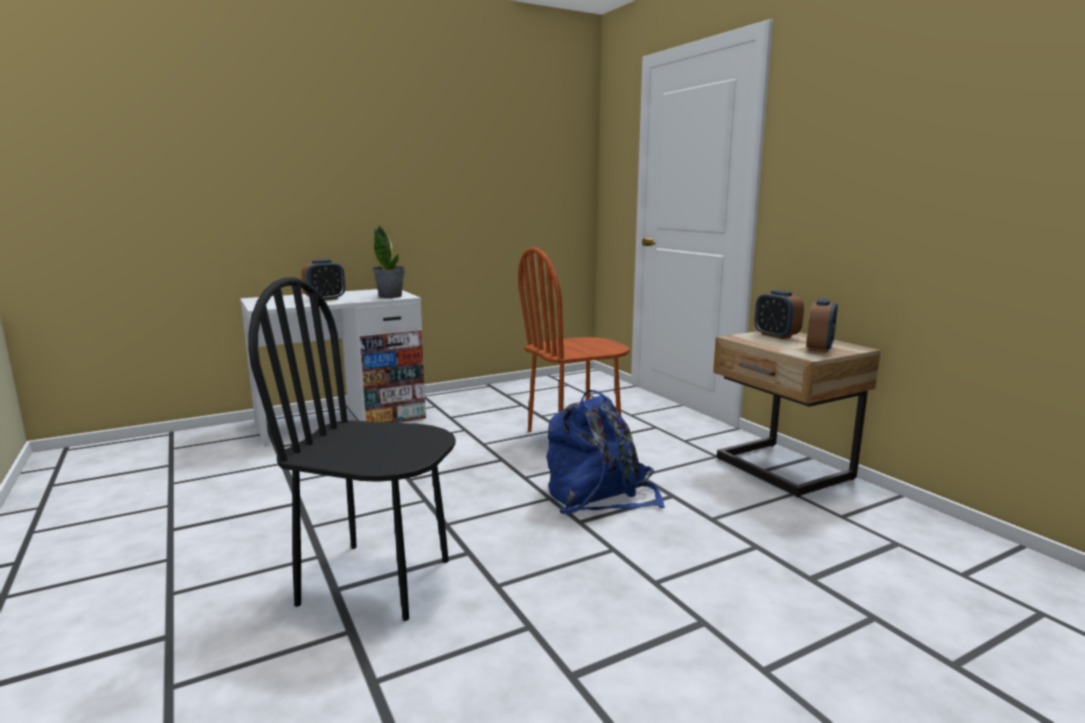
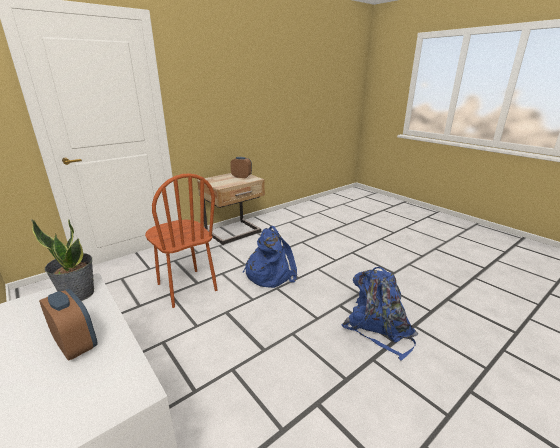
camera: 100 degrees left, 10 degrees up
(376, 580) = (378, 329): black chair -> blue backpack
(776, 336) = (217, 180): alarm clock -> none

